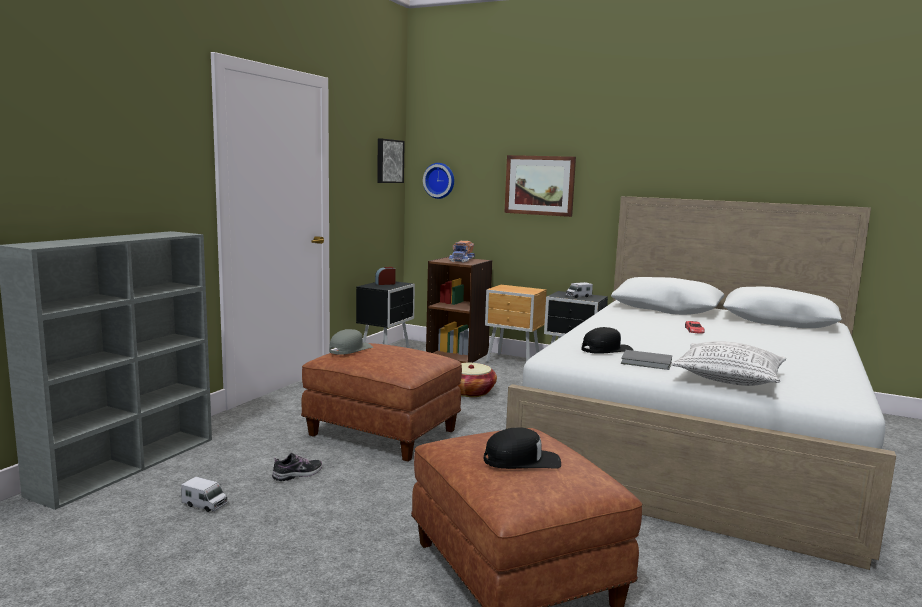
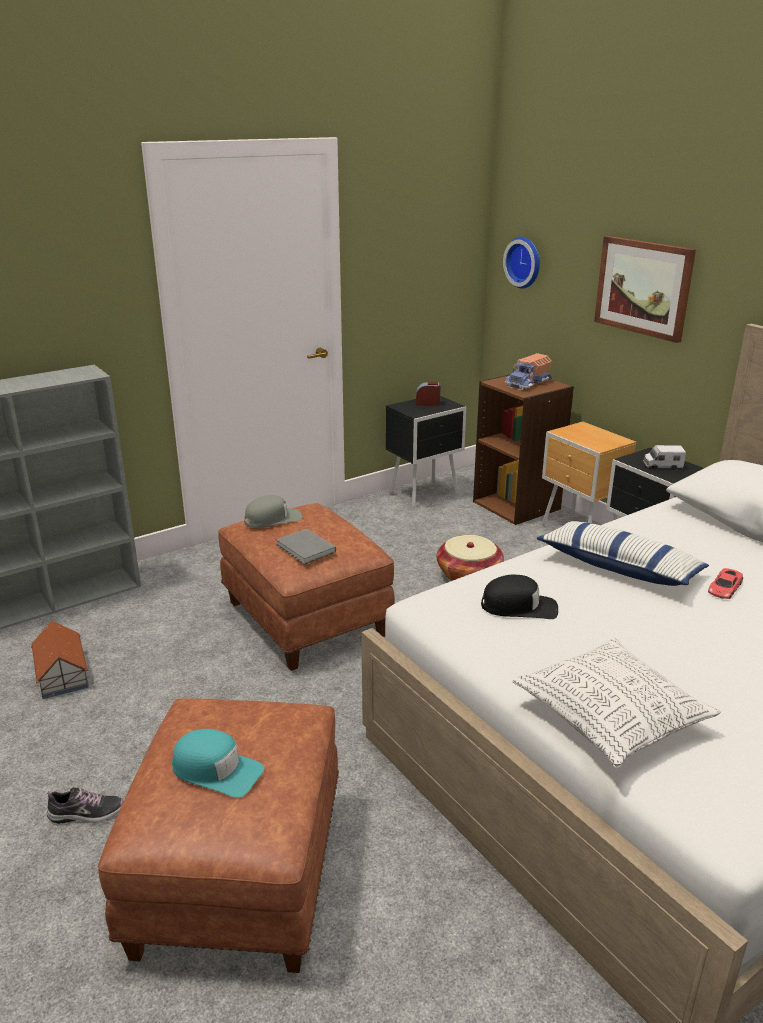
camera: 30 degrees right, 15 degrees up
(205, 504) = (62, 673): toy truck -> toy house
(298, 474) = (171, 657): shoe -> shoe (86, 813)
(389, 161) = (454, 234): picture -> none
(522, 460) = (216, 770): black cap -> turquoise cap
(630, 330) = (619, 567): none -> pillow
(647, 362) = (538, 650): grey book -> grey book (306, 549)

